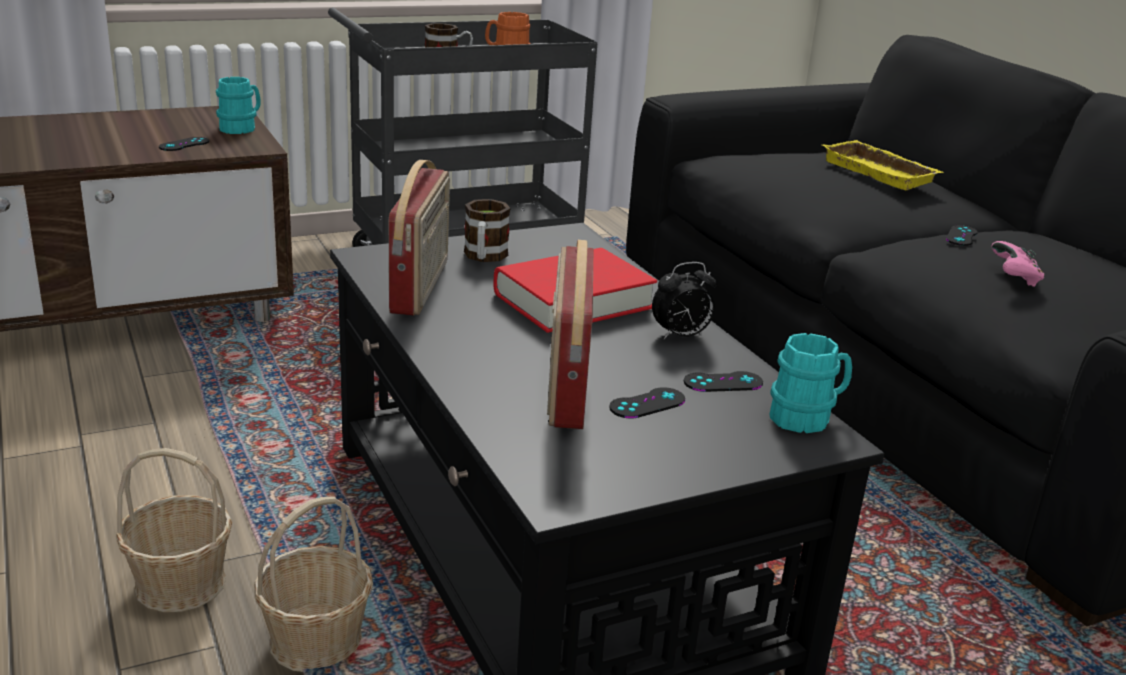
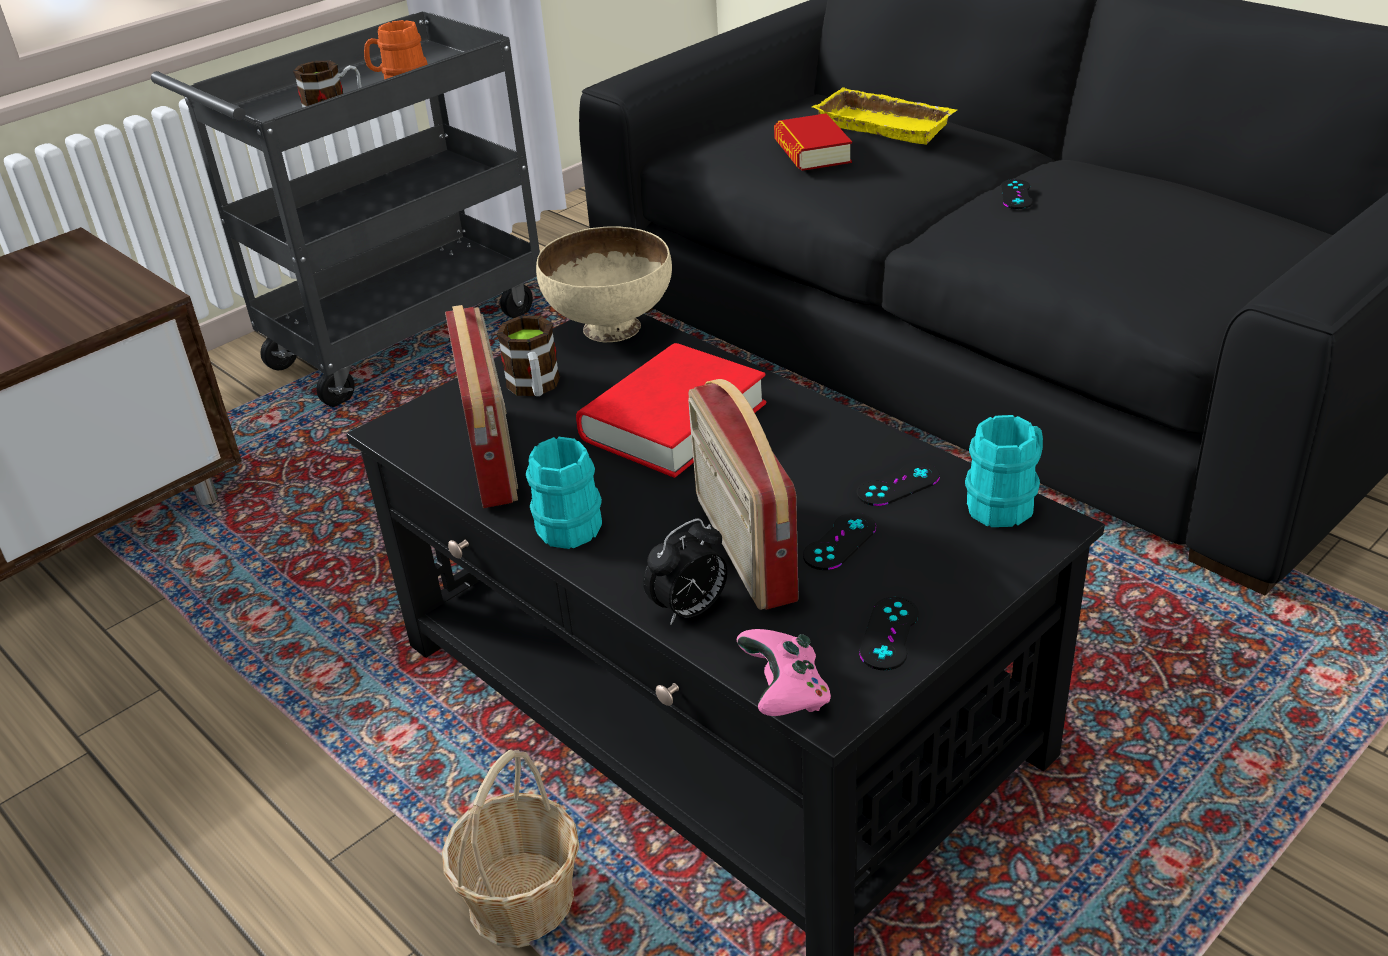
camera: 15 degrees left, 10 degrees up
(180, 583) = (325, 889): basket -> none
(184, 144) = (46, 320): black game controller -> black game controller (889, 634)
(241, 127) = (102, 270): turquoise mug -> turquoise mug (572, 520)
(568, 238) = (609, 328): none -> beige bowl
(680, 336) = (817, 434): alarm clock -> alarm clock (689, 610)
(807, 175) = (812, 152): none -> book
(1014, 278) = (1101, 241): pink game controller -> pink game controller (785, 694)

